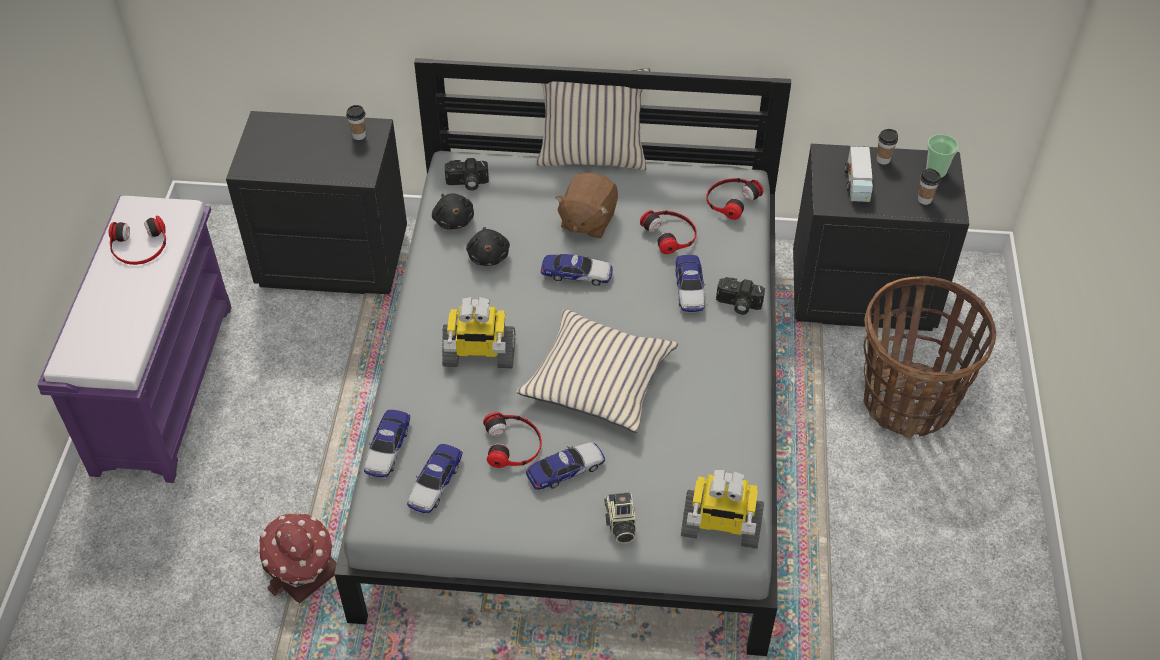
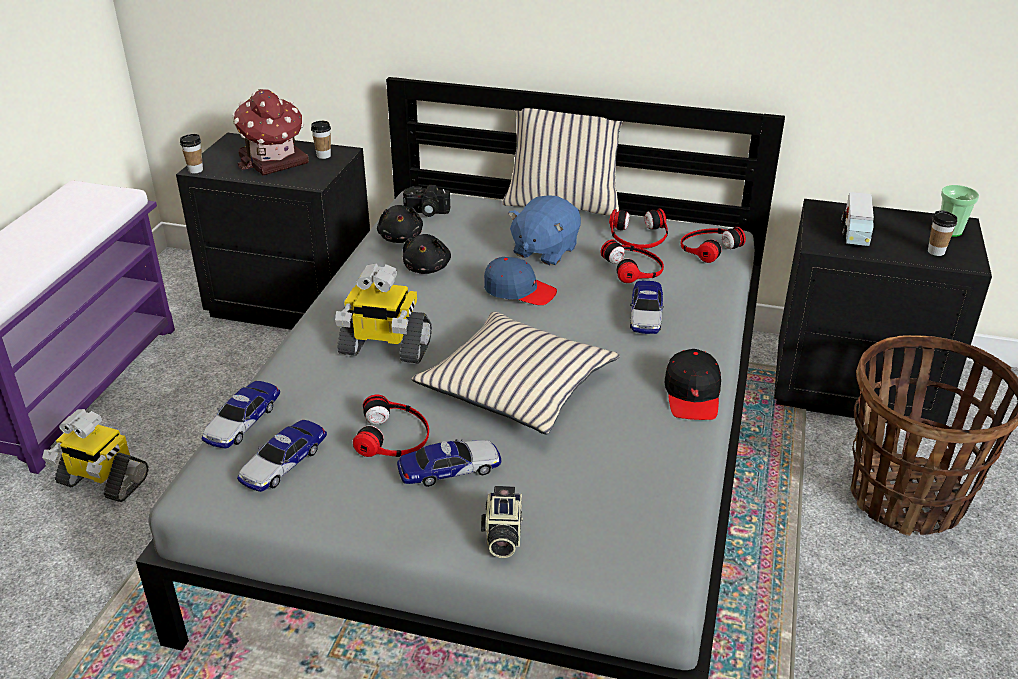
camera: 10 degrees right, 15 degrees down
(139, 246) = (62, 216): headphones -> headphones (638, 235)
(302, 571) = (134, 581): toy house -> toy house (274, 161)
(576, 274) = (519, 290): toy car -> blue cap
(587, 221) = (544, 251): brown plush toy -> blue plush toy
(720, 526) = (637, 556): toy robot -> toy robot (102, 481)
(738, 304) = (701, 335): camera -> none
(739, 370) = (692, 395): none -> black cap
(883, 160) = (887, 217): cup -> cup (195, 170)

